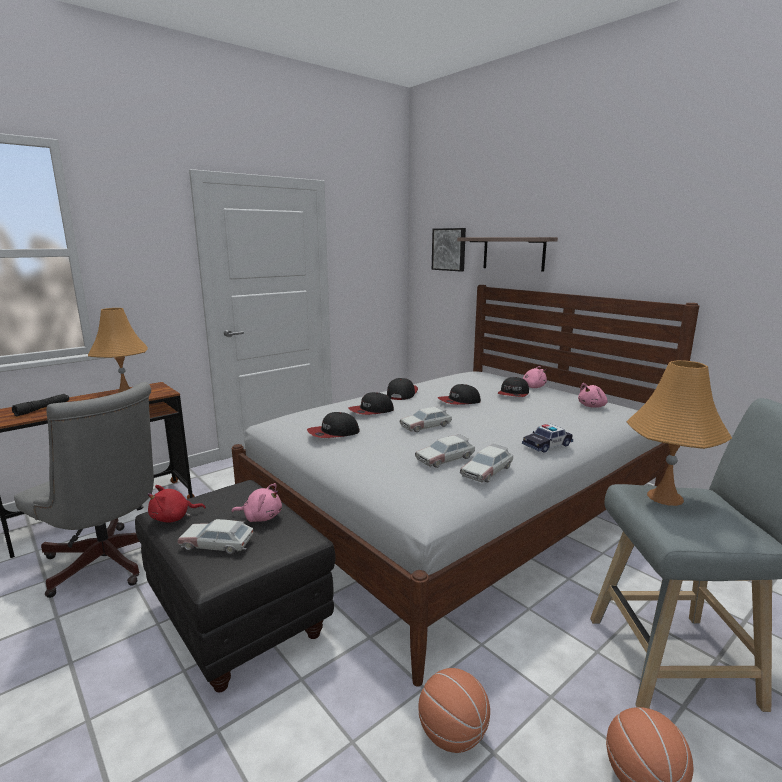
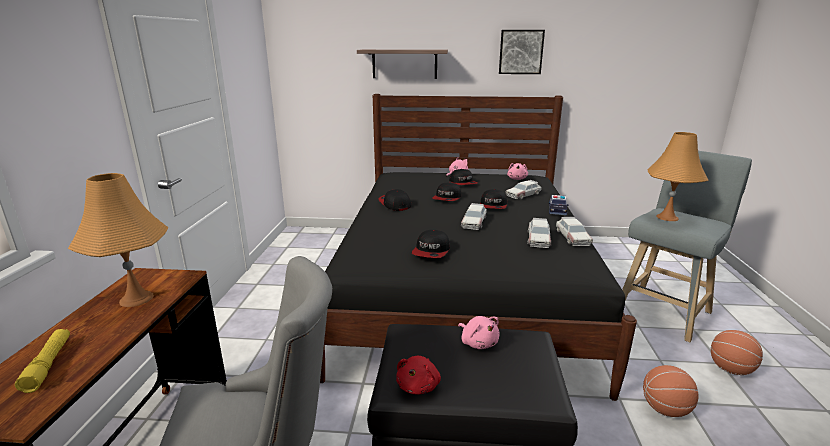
camera: 45 degrees left, 5 degrees up
(43, 409) = (48, 364): black flashlight -> yellow flashlight
(217, 544) = (500, 378): toy car -> toy car (523, 194)
(261, 517) = (478, 342): pink plush toy -> pink plush toy turned 90 degrees clockwise
(371, 411) = (411, 224): cap -> cap (493, 206)
(449, 249) = (328, 61): picture -> picture (520, 52)
(456, 513) = (462, 290): white bed -> black bed

